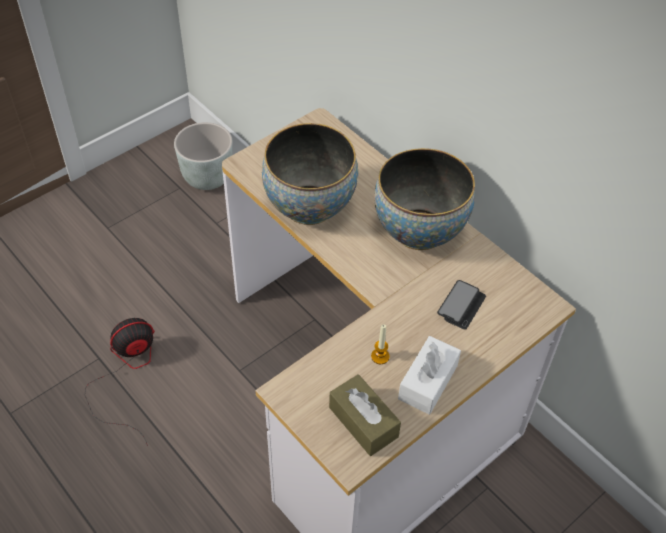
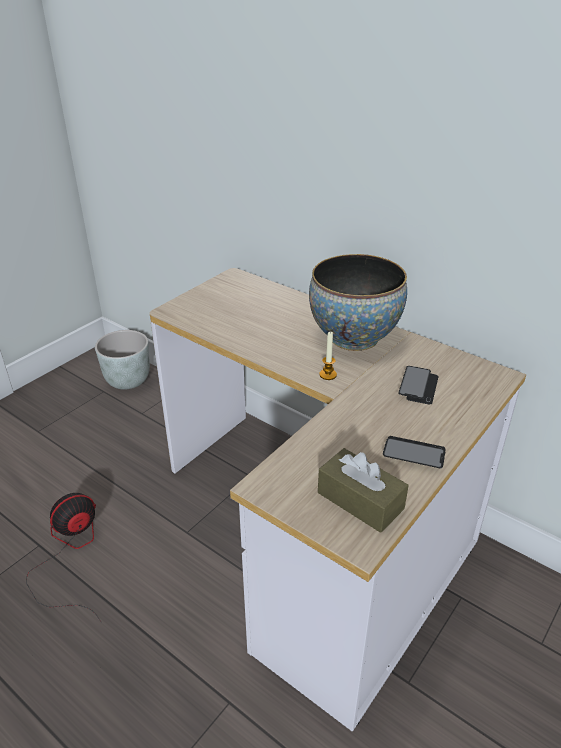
camera: 10 degrees left, 15 degrees down
(309, 207) = (243, 333): bowl -> none
(380, 356) = (355, 439): candle -> candle (328, 375)
(428, 382) = (413, 453): white tissue box -> phone

